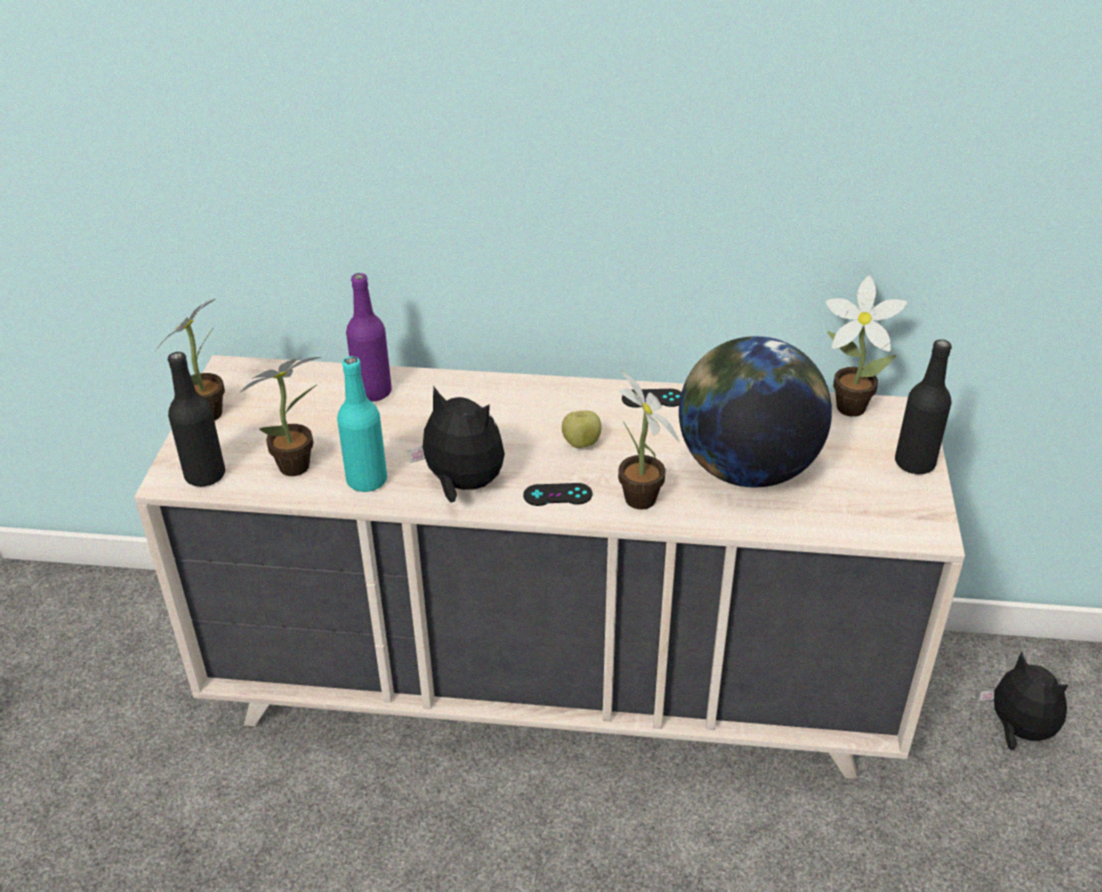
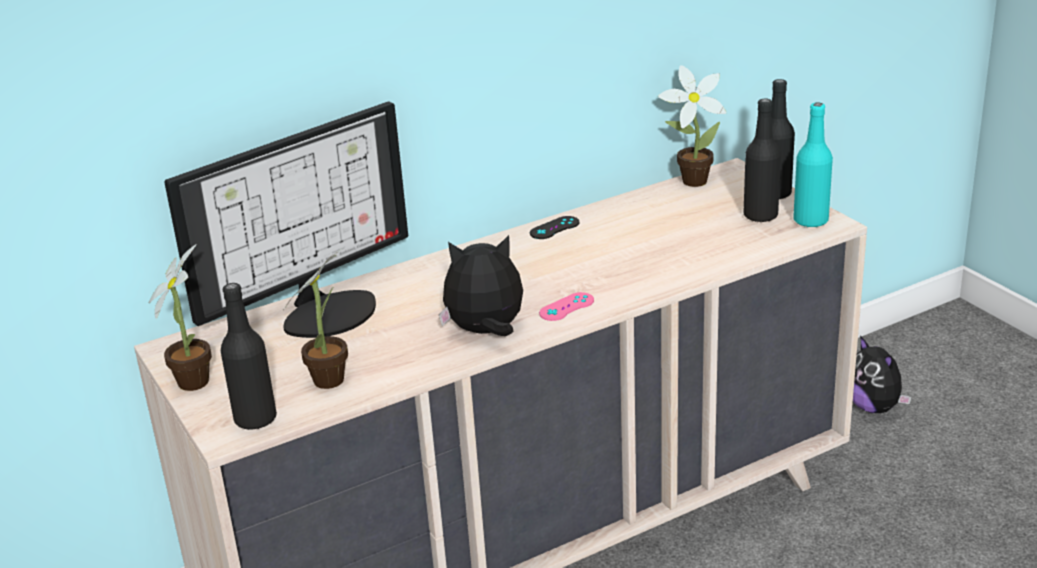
camera: 35 degrees left, 10 degrees down
(367, 480) = (405, 362): turquoise bottle -> turquoise bottle (810, 221)
(373, 392) = (326, 310): purple bottle -> monitor
(557, 495) = (566, 307): black game controller -> pink game controller
(581, 443) = (540, 272): apple -> none
(640, 503) = (631, 286): potted plant -> none
(746, 468) = (674, 239): globe -> none
(865, 484) = (760, 216): none -> black bottle
(1017, 730) = (874, 407): plush toy -> plush toy turned 135 degrees counterclockwise

